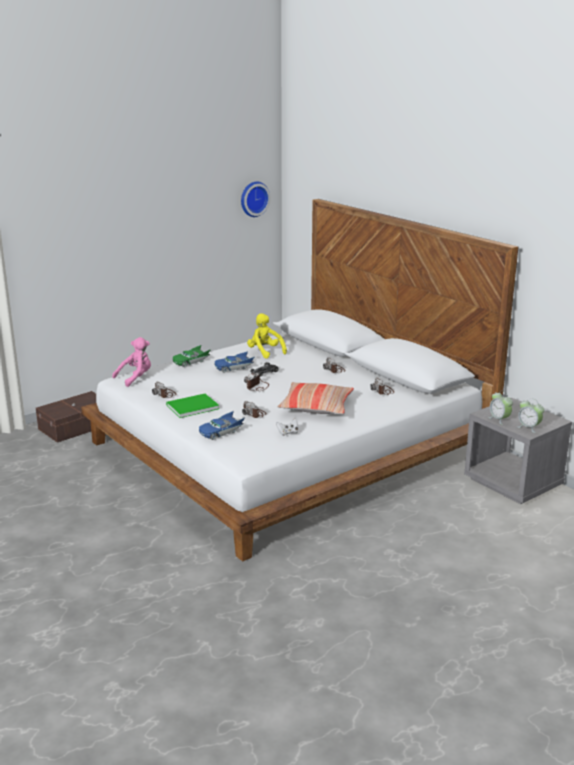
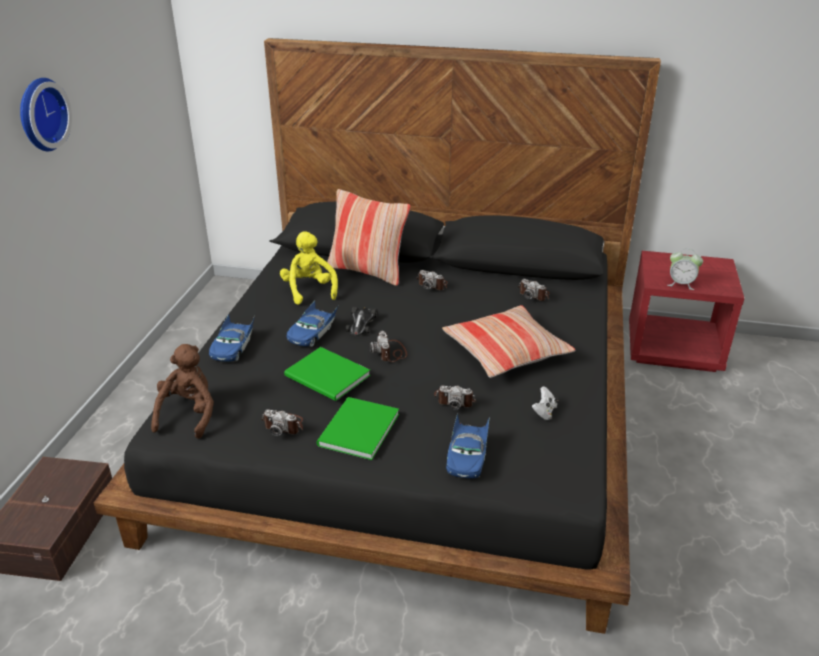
camera: 40 degrees left, 10 degrees up
(136, 378) = (189, 414): pink plush toy -> brown plush toy
(191, 361) = (233, 347): green toy car -> blue toy car
(210, 385) = (328, 377): none -> green book
(253, 198) = (153, 54): wall clock -> wall clock (40, 114)
(265, 352) = (309, 290): yellow plush toy -> yellow plush toy turned 60 degrees clockwise
(287, 448) = (409, 415): white bed -> black bed
(310, 353) = (367, 271): none -> pillow
(513, 483) = (674, 348): grey nightstand -> red nightstand
(529, 428) = (719, 283): alarm clock -> none

